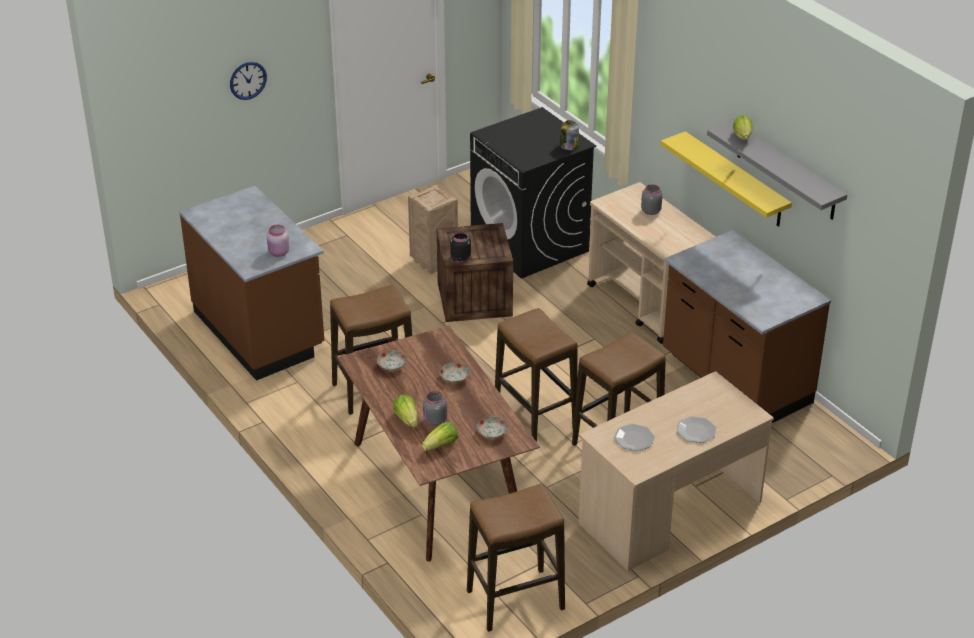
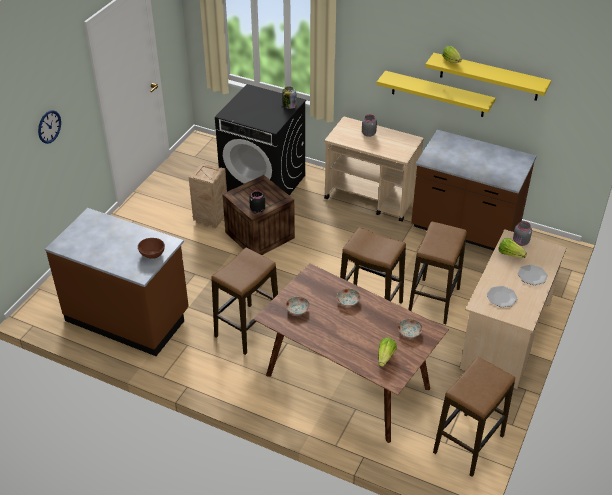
camera: 30 degrees left, 5 degrees up
(278, 253) = (152, 254): pink jar -> brown bowl
(407, 419) = (344, 346): lettuce -> lettuce (510, 254)
(434, 421) = (364, 340): grey jar -> grey jar (520, 242)
(786, 171) = (489, 77): grey shelf -> yellow shelf

